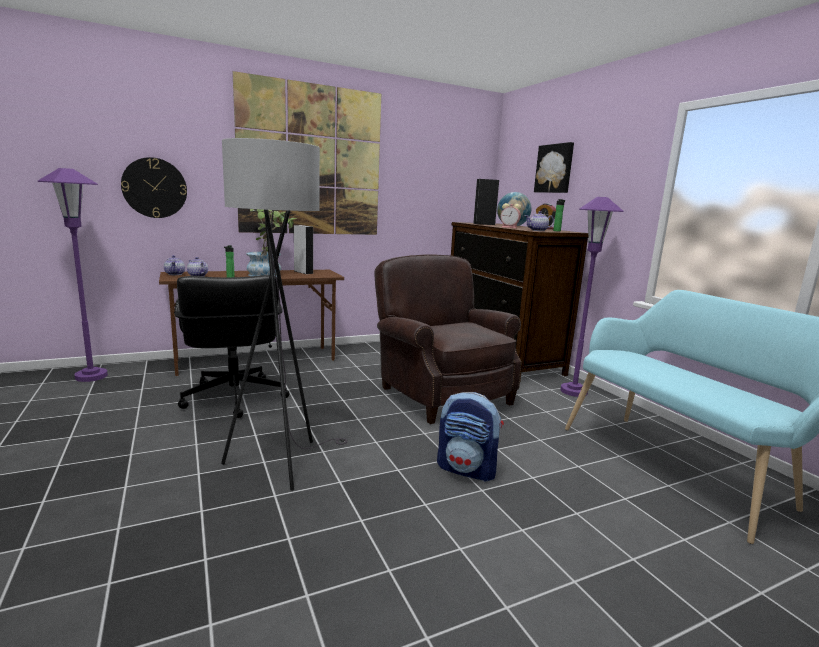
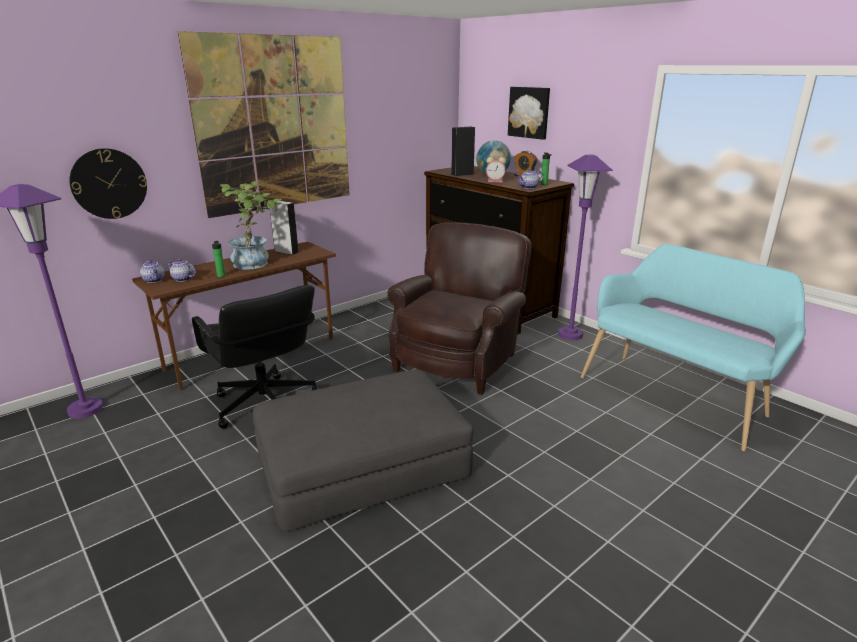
camera: 15 degrees left, 10 degrees up
(281, 460) = (362, 462): grey floor lamp -> grey ottoman
(441, 393) = (458, 360): brown armchair -> brown armchair turned 75 degrees clockwise
(467, 469) = (523, 435): backpack -> none

